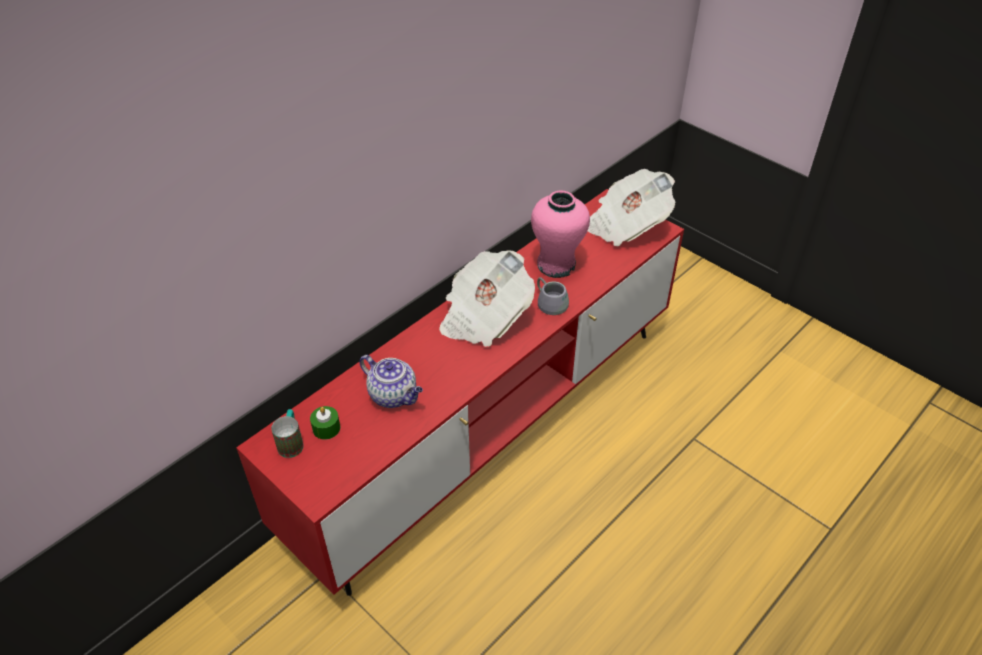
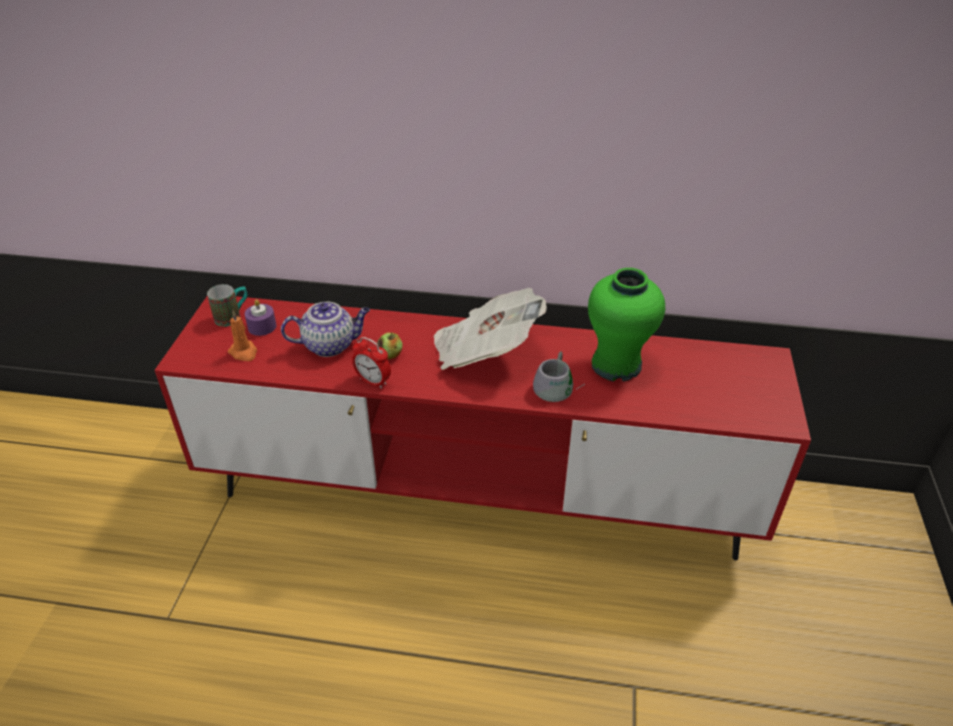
camera: 55 degrees right, 5 degrees down
(326, 428) = (262, 327): green candle -> purple candle
(350, 453) = (244, 352): none -> orange candle
(394, 395) = (330, 345): teapot -> teapot turned 105 degrees counterclockwise
(440, 367) = (390, 355): none -> apple
(461, 390) = (373, 381): none -> alarm clock
(556, 264) = (617, 365): pink vase -> green vase
(626, 225) = (748, 389): newspaper -> none

